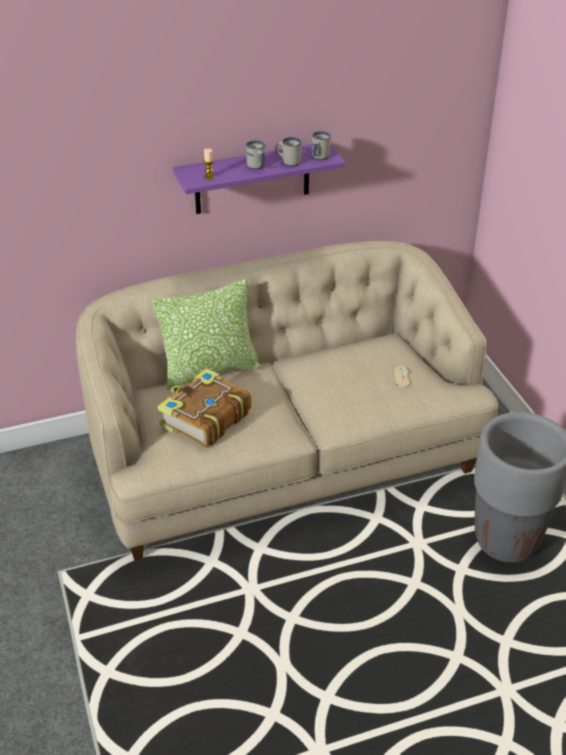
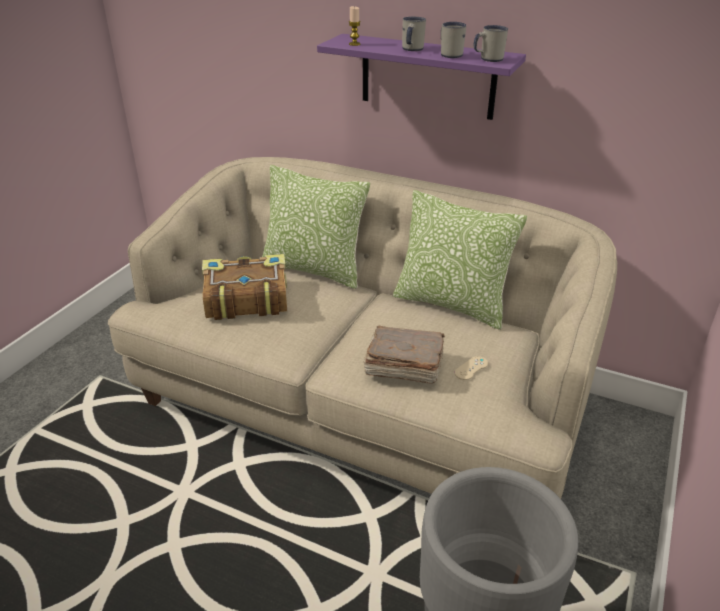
camera: 45 degrees right, 5 degrees down
(332, 343) = (451, 304): none -> pillow
(367, 399) = (403, 366): none -> brown book

